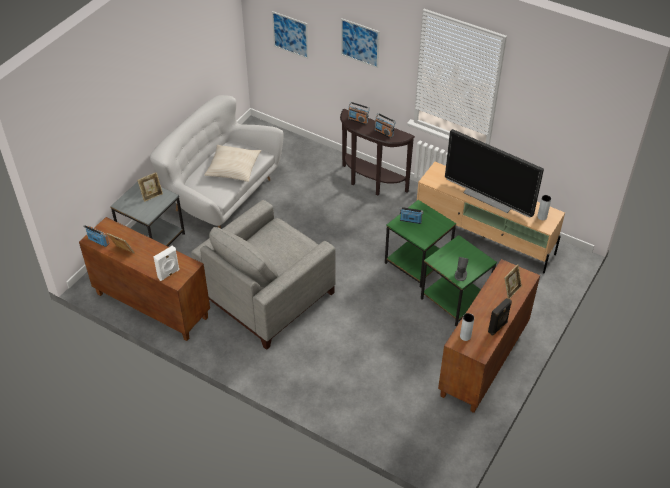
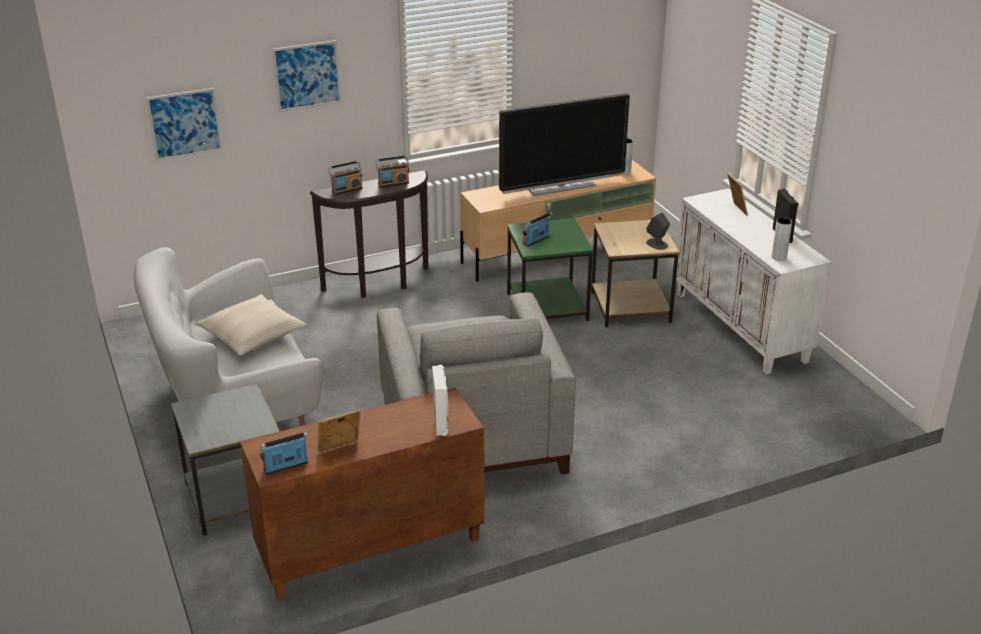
camera: 55 degrees left, 15 degrees down
(152, 195) = (223, 406): picture frame -> none
(454, 298) = (629, 306): green side table -> beige side table
(483, 362) = (741, 327): brown cabinet -> white cabinet

